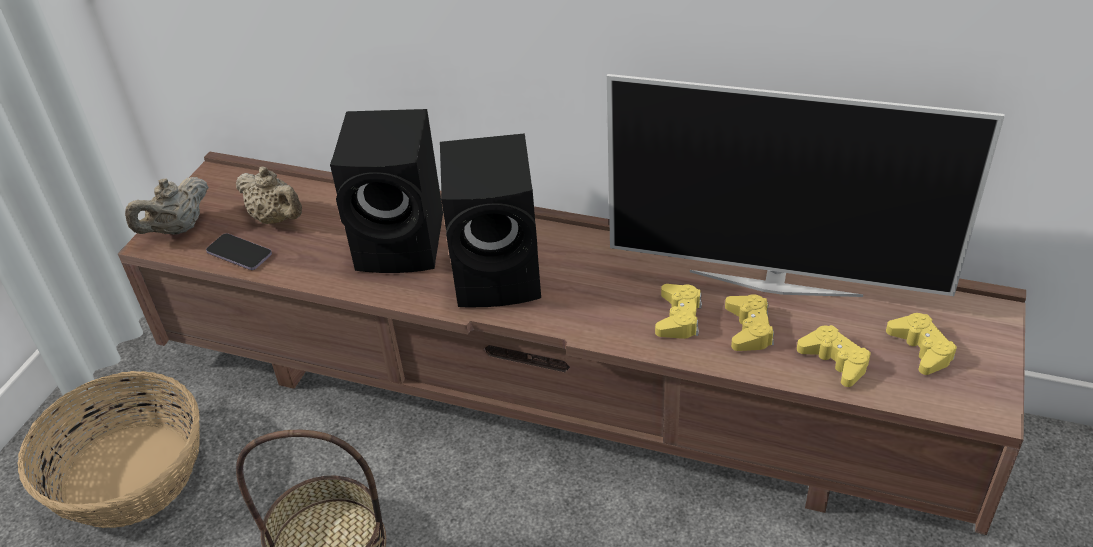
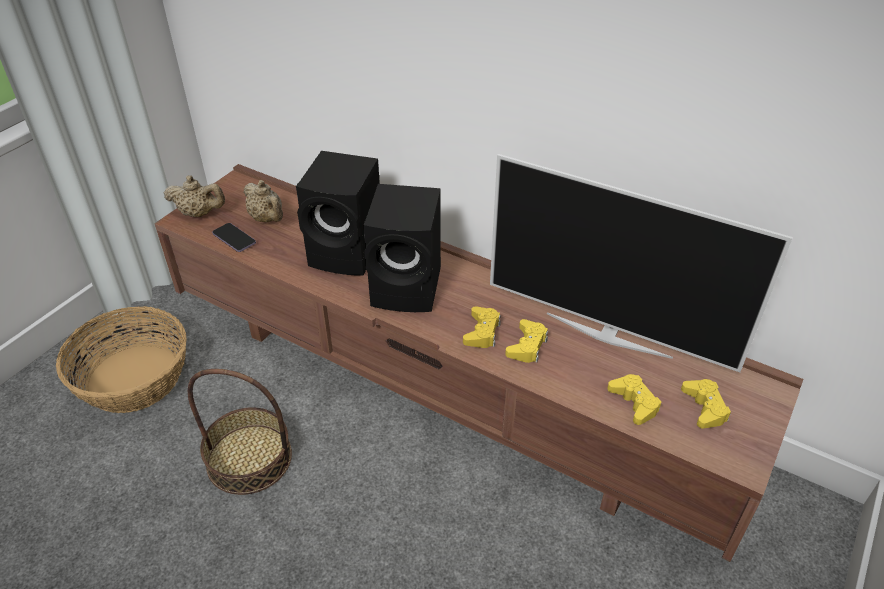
camera: 10 degrees right, 0 degrees up
(178, 229) = (199, 214): beige teapot -> beige teapot turned 135 degrees counterclockwise
(749, 329) = (577, 365): yellow game controller -> yellow game controller (482, 332)

